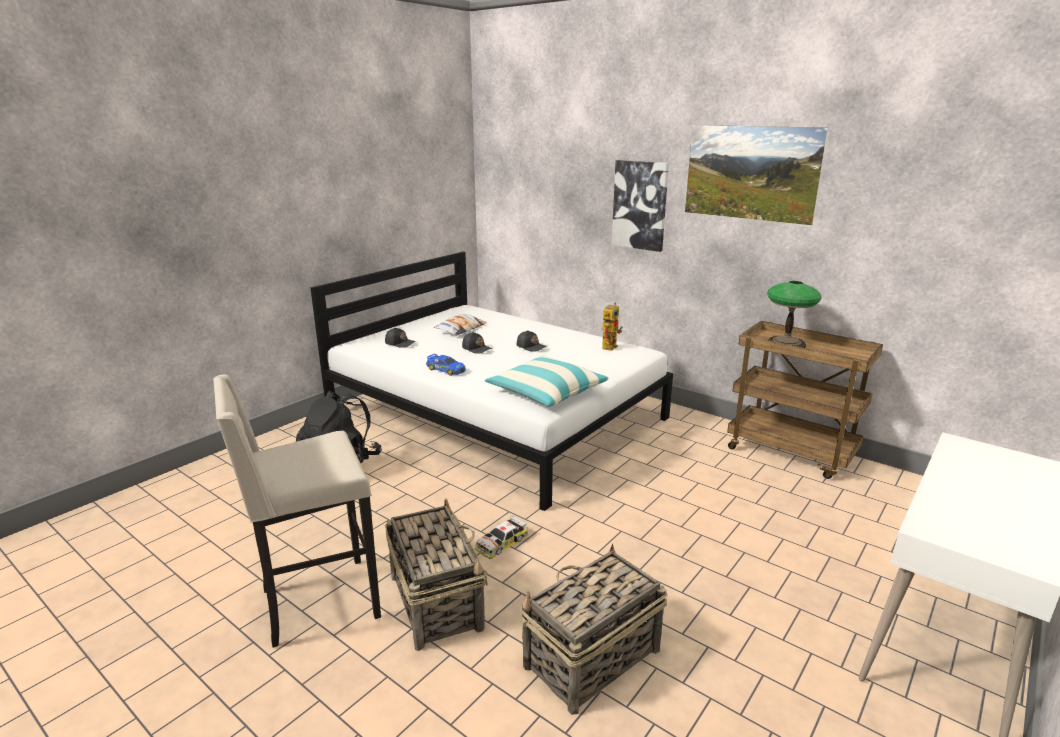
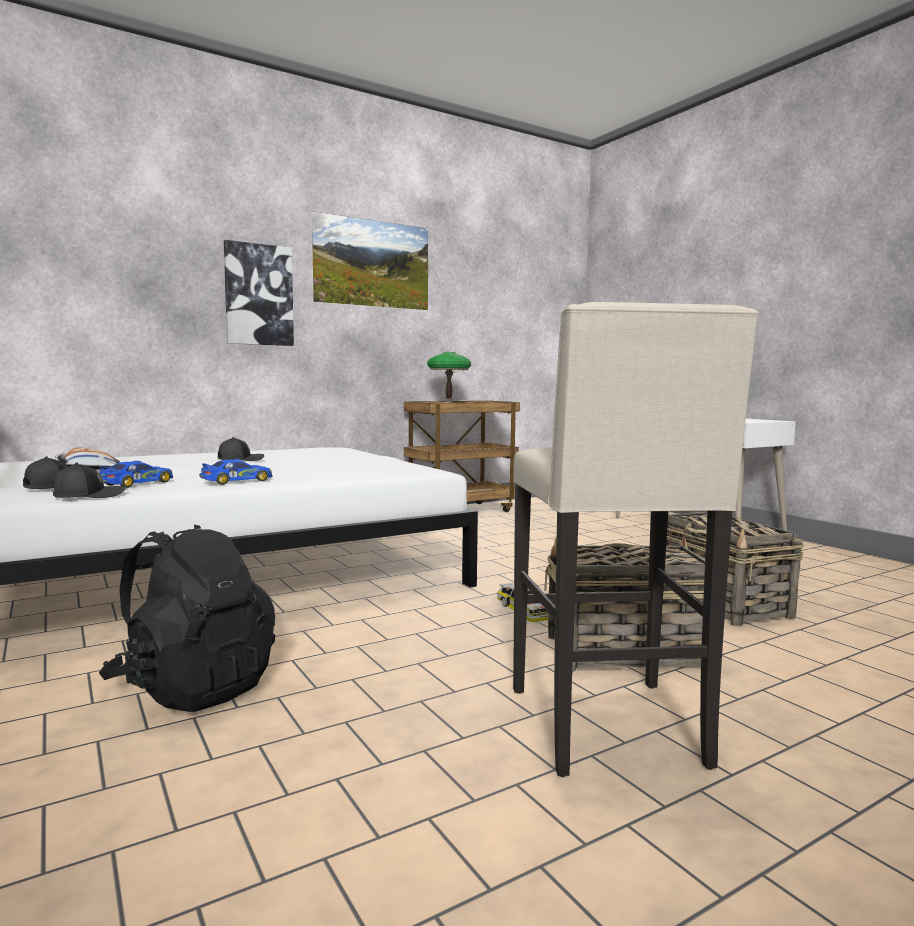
camera: 70 degrees left, 15 degrees down
(419, 353) = (137, 483): none -> toy car
(477, 348) = (192, 469): black cap -> black cap (88, 495)
(546, 392) = (387, 467): pillow -> none
(609, 346) = (299, 449): toy robot -> none

